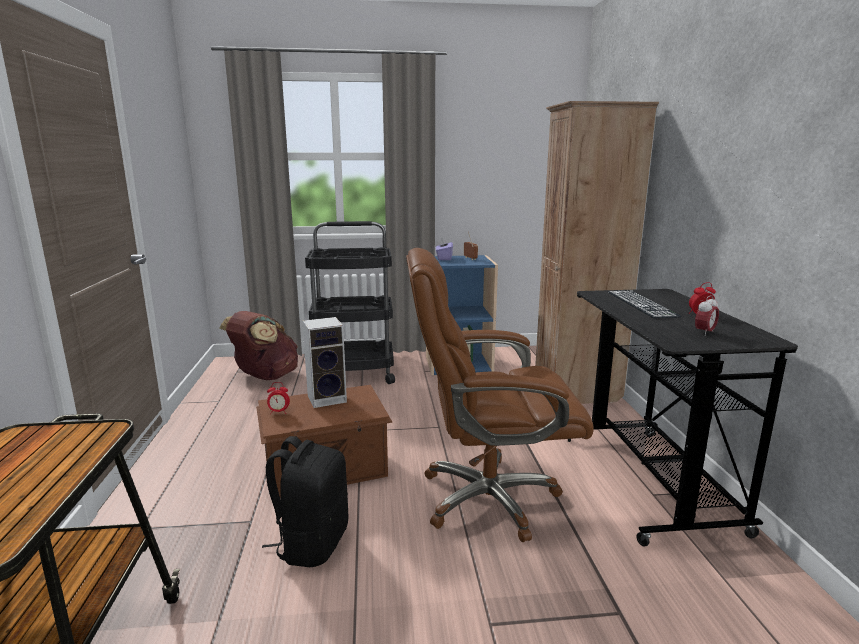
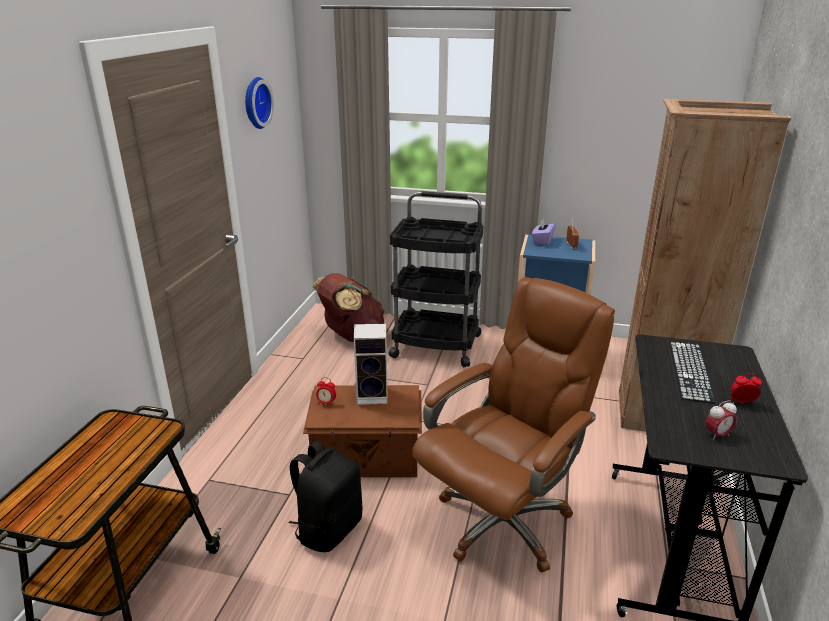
camera: 20 degrees right, 10 degrees up
(151, 126) = (255, 103): none -> wall clock
(492, 497) = (501, 524): brown office chair -> brown office chair turned 120 degrees clockwise

